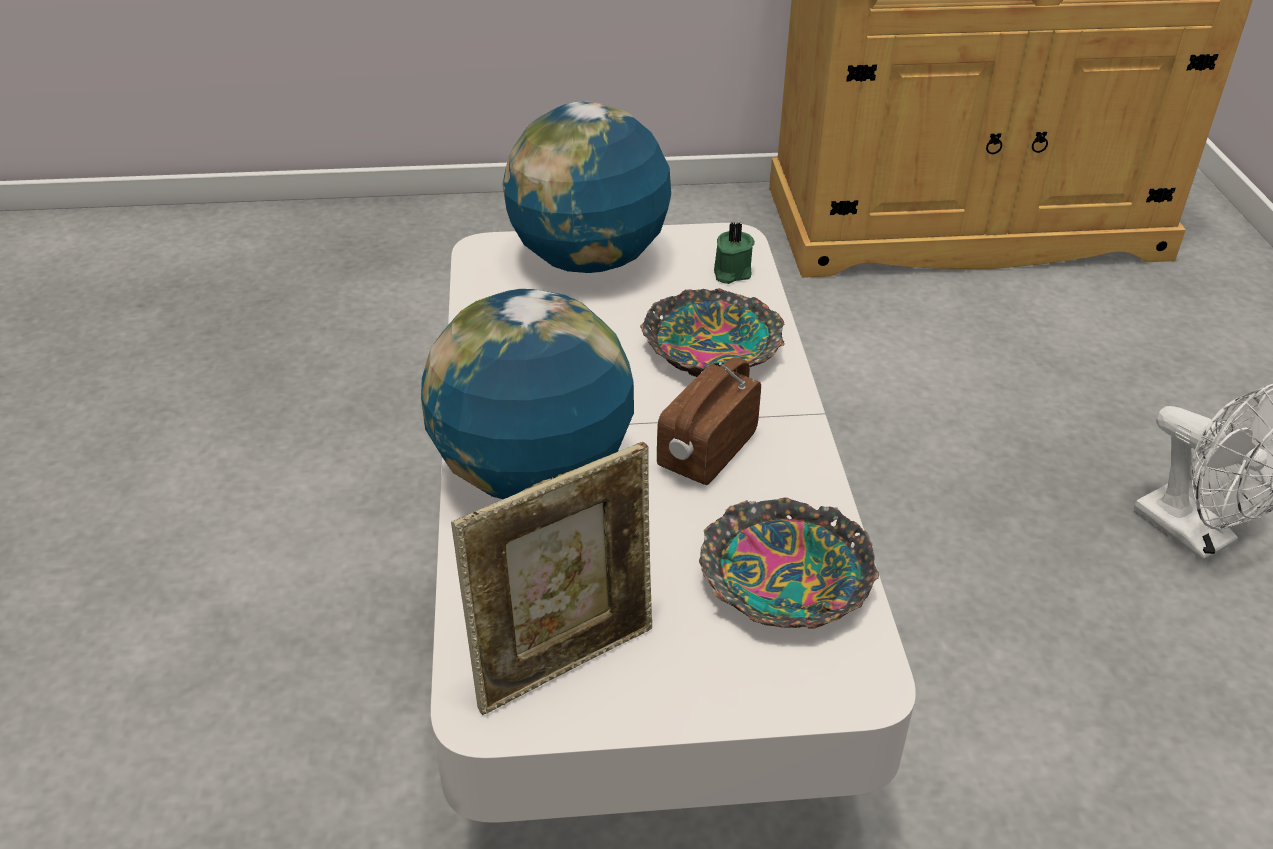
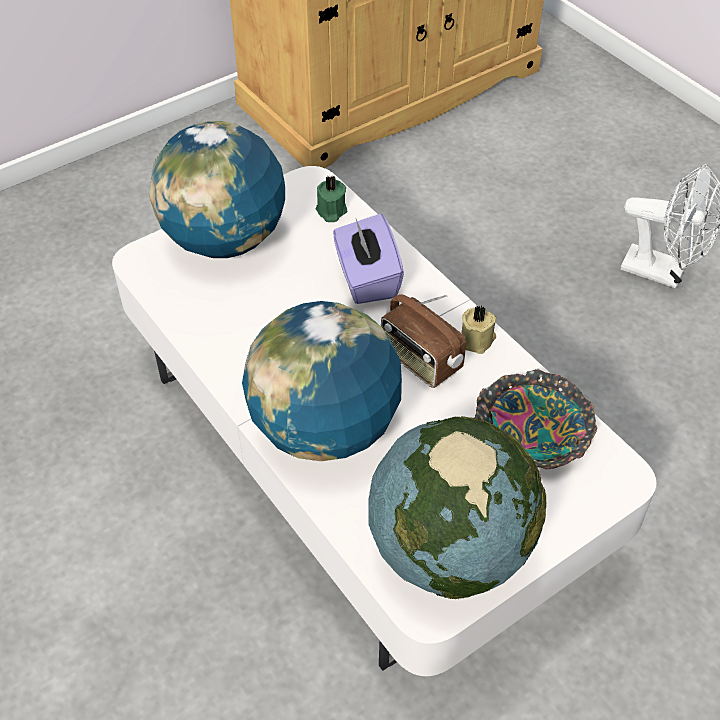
camera: 30 degrees left, 10 degrees up
(565, 662) = (450, 550): picture frame -> globe
(705, 451) = (420, 361): radio -> radio turned 45 degrees counterclockwise
(715, 349) = (366, 278): bowl -> purple tissue box
(797, 458) = (478, 340): none -> beige candle

